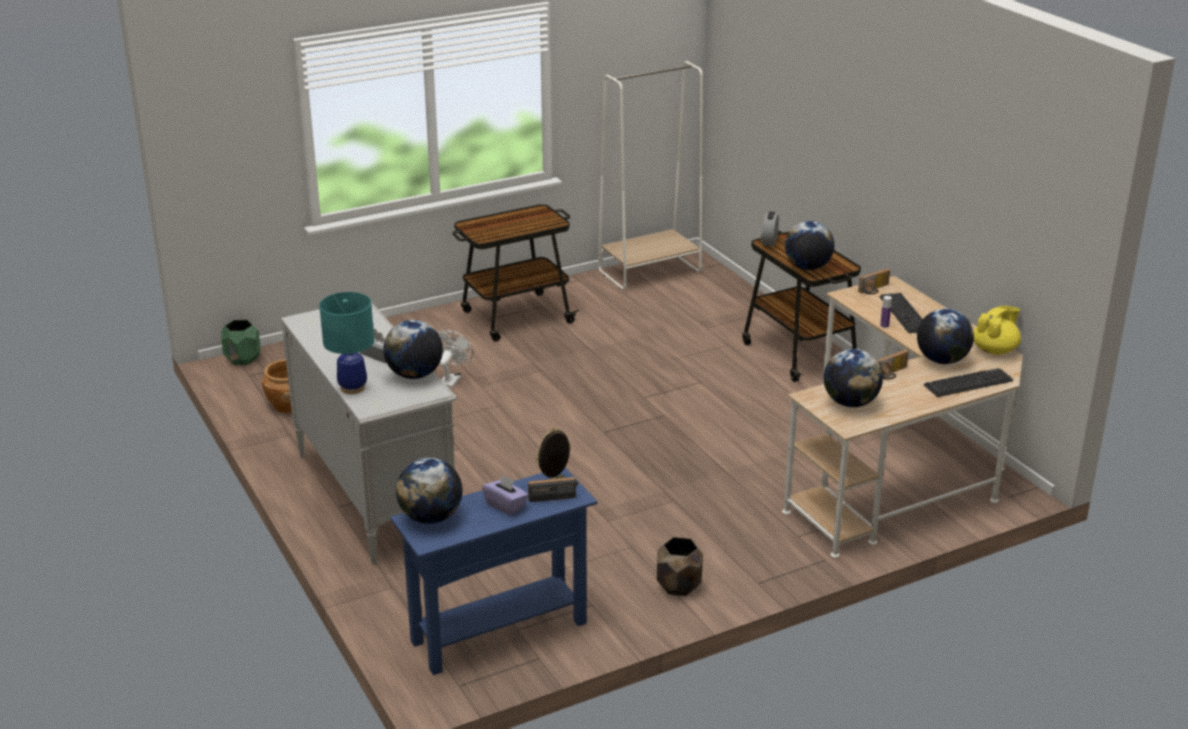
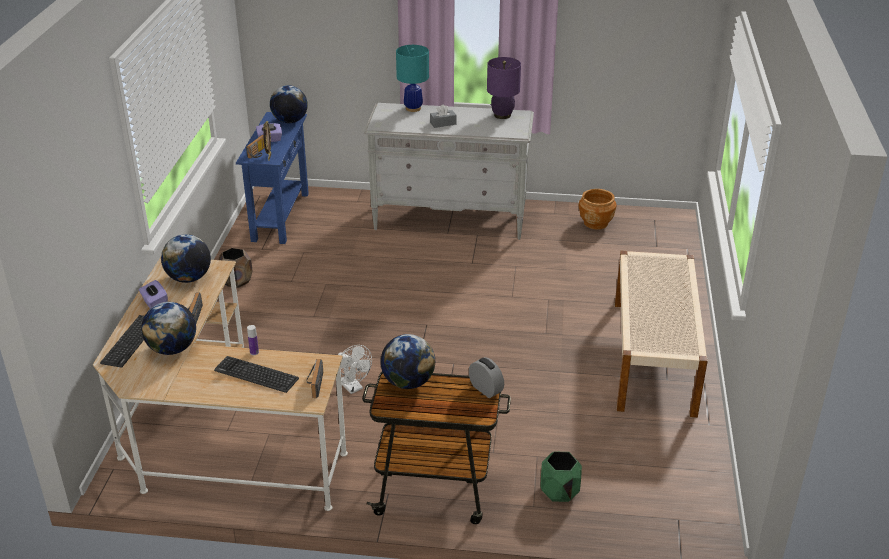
camera: 125 degrees right, 5 degrees up
(243, 359) = (682, 223): green planter -> green planter (558, 492)
(314, 328) = (502, 115): none -> purple table lamp
(414, 375) = (404, 126): globe -> none
(451, 379) = (570, 290): white fan -> white fan (353, 387)
(515, 317) = (654, 356): cart -> beige bench
(649, 272) = (694, 480): clothes rack -> none
(910, 400) = (154, 303): none -> purple tissue box
(995, 350) = (144, 385): yellow teapot -> none

